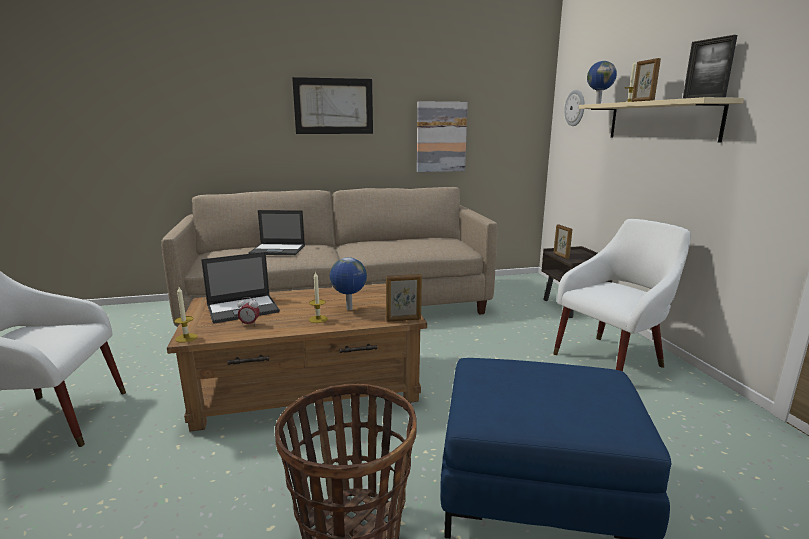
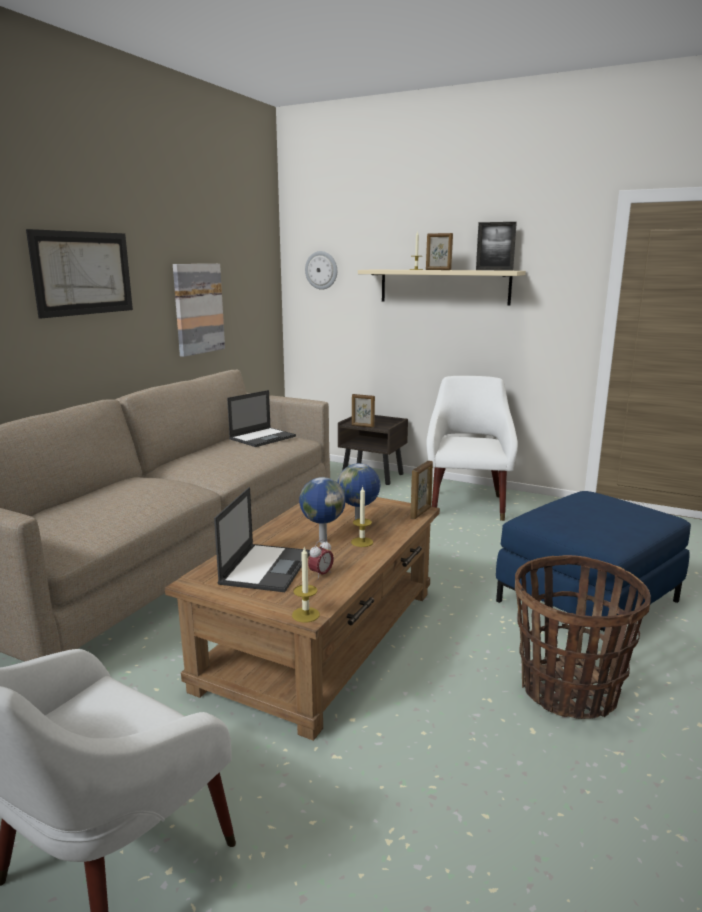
camera: 50 degrees left, 0 degrees up
(278, 250) = (121, 497): laptop -> laptop (263, 437)
(598, 104) = (375, 269): globe -> globe (322, 541)

